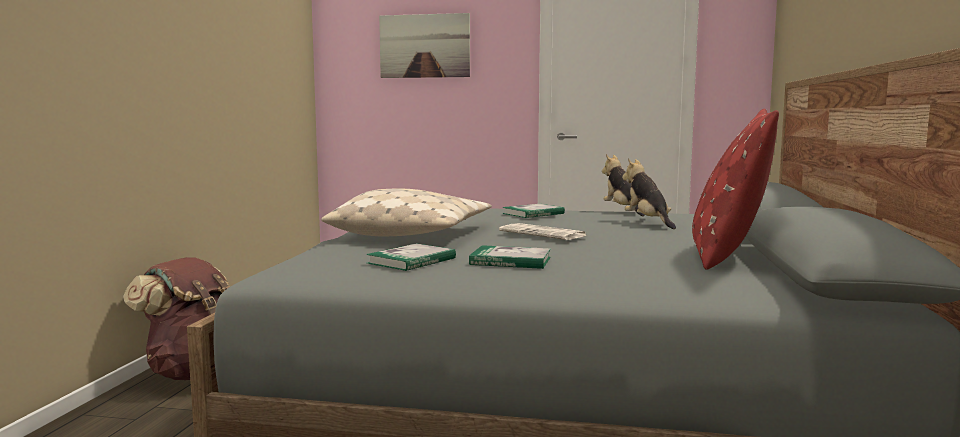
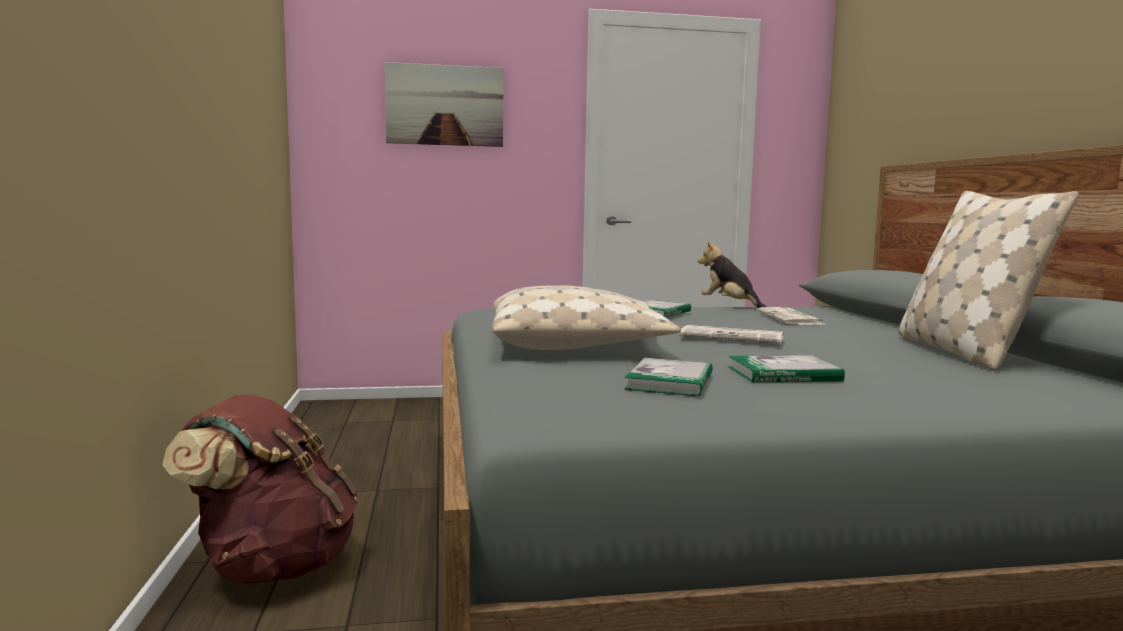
camera: 20 degrees left, 0 degrees up
(648, 222) = (791, 318): plush toy -> newspaper
(728, 255) = (963, 352): red pillow -> beige pillow

